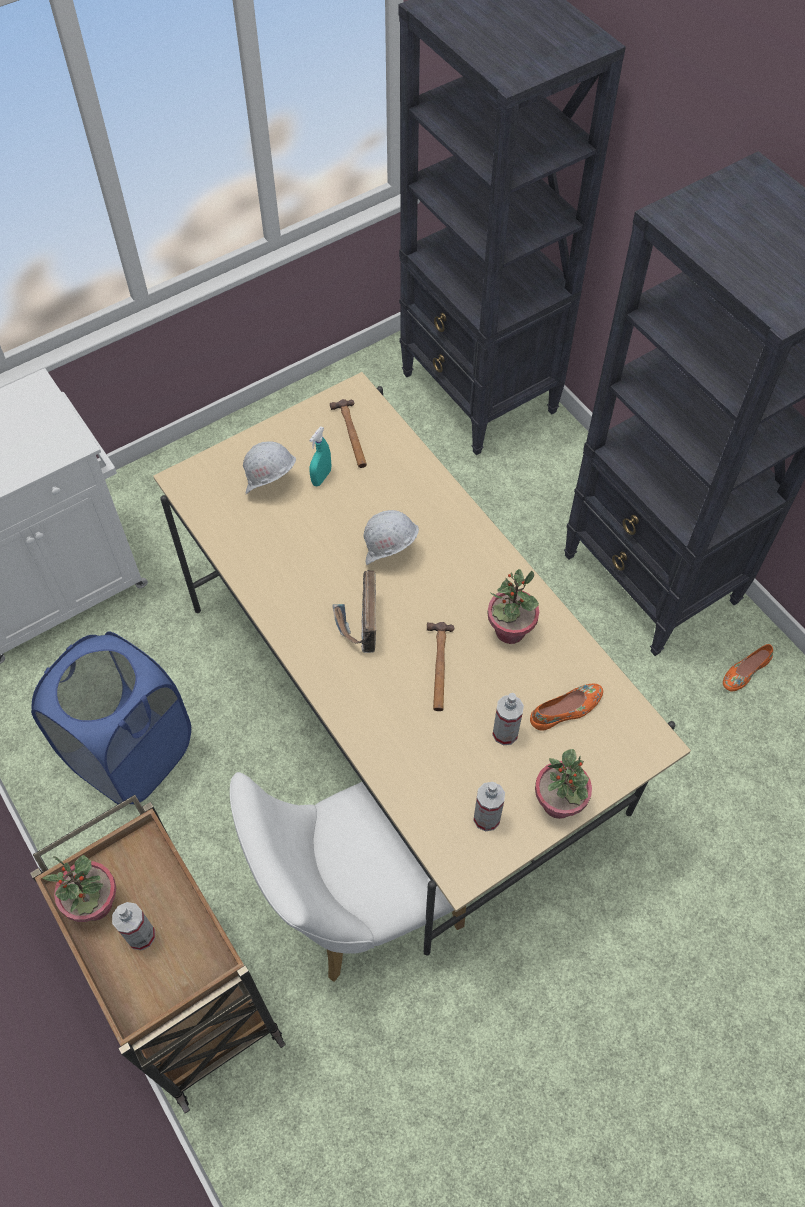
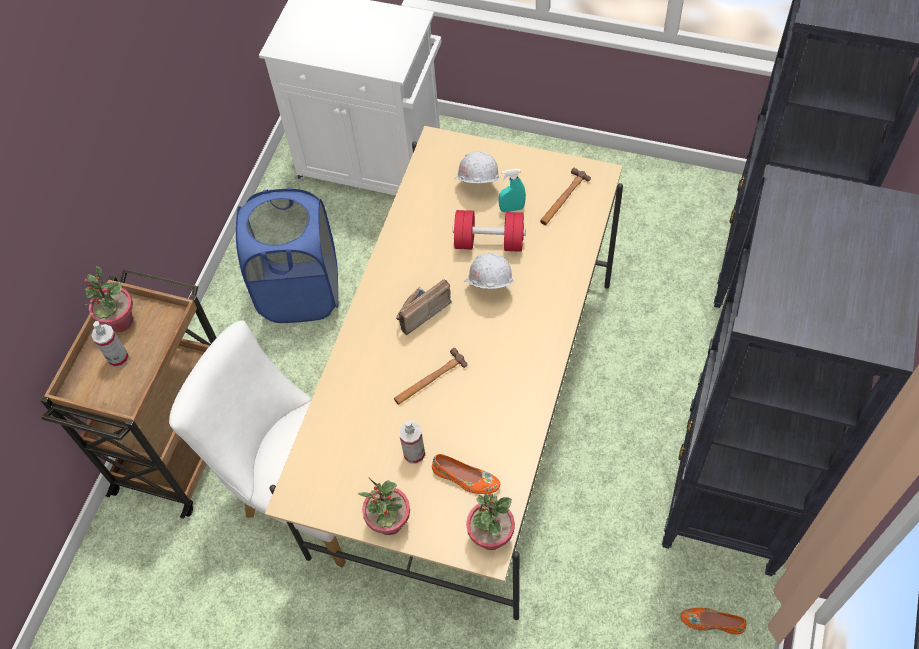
camera: 55 degrees right, 0 degrees up
(338, 518) = (489, 242): none -> red dumbbell
(486, 818) = (342, 486): spray bottle -> none
(509, 631) = (496, 401): potted plant -> potted plant (491, 536)

